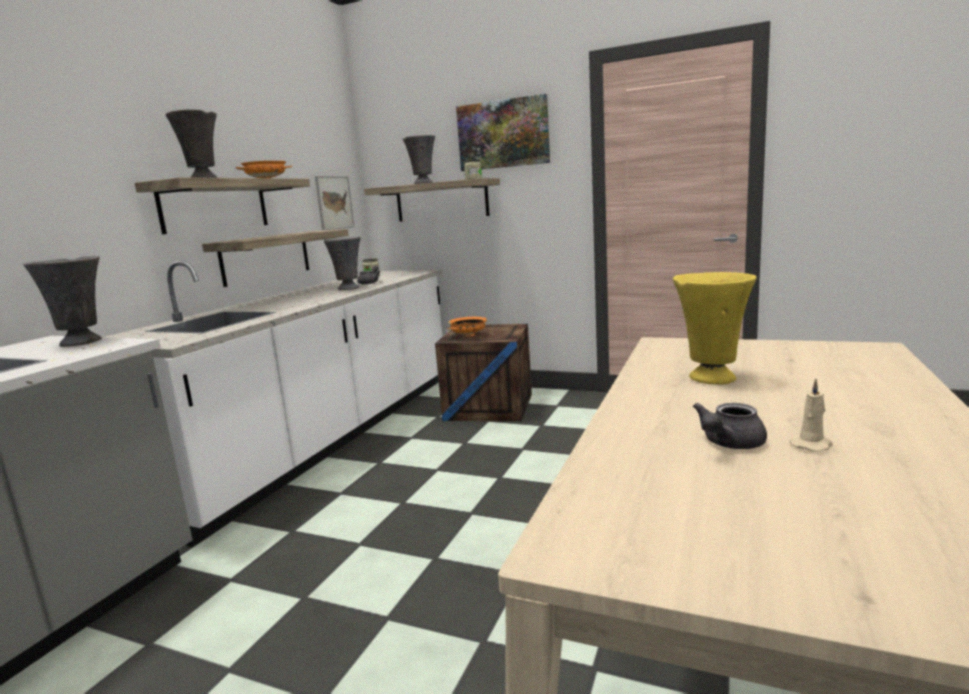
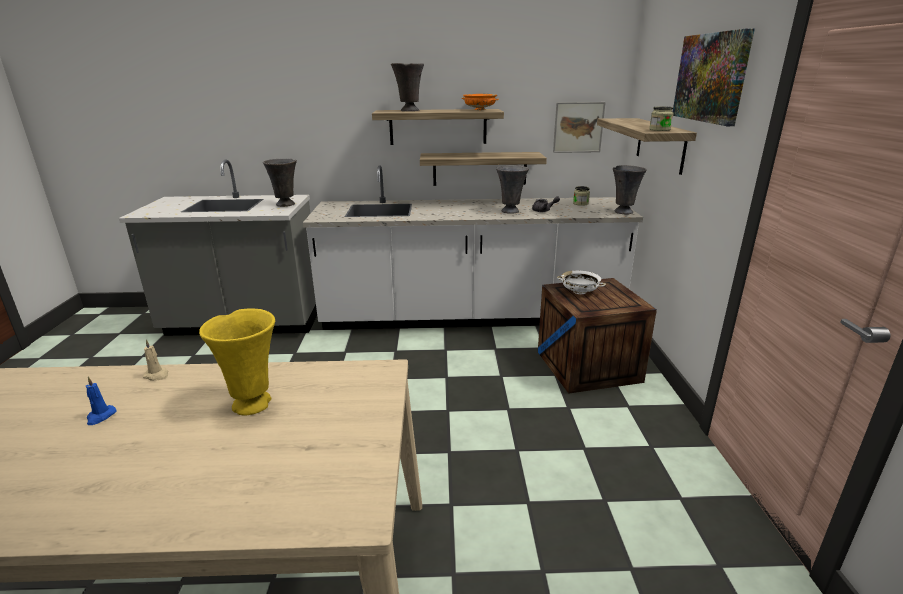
camera: 65 degrees right, 10 degrees up
(423, 183) = (637, 123): grey vase -> grey vase (623, 212)
(468, 335) = (579, 291): orange bowl -> white bowl
(728, 444) = (100, 416): grey teapot -> blue candle
(812, 445) = (79, 451): beige candle -> beige candle (157, 375)

